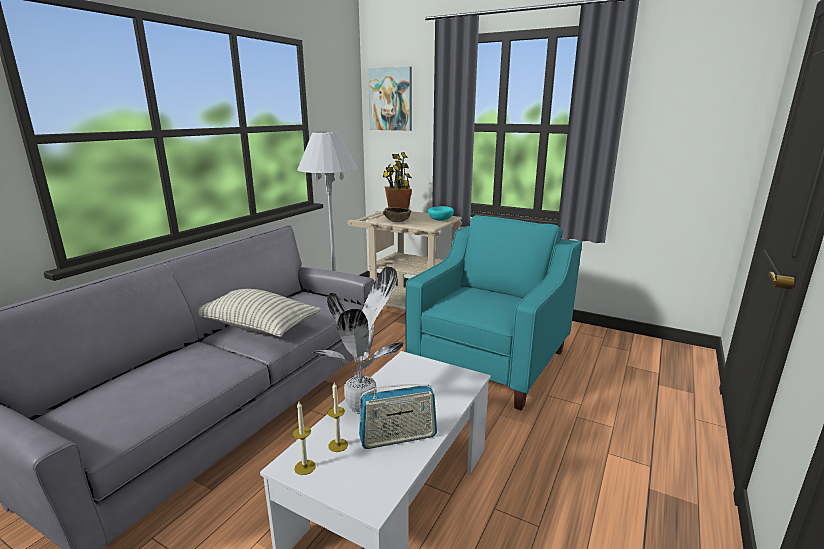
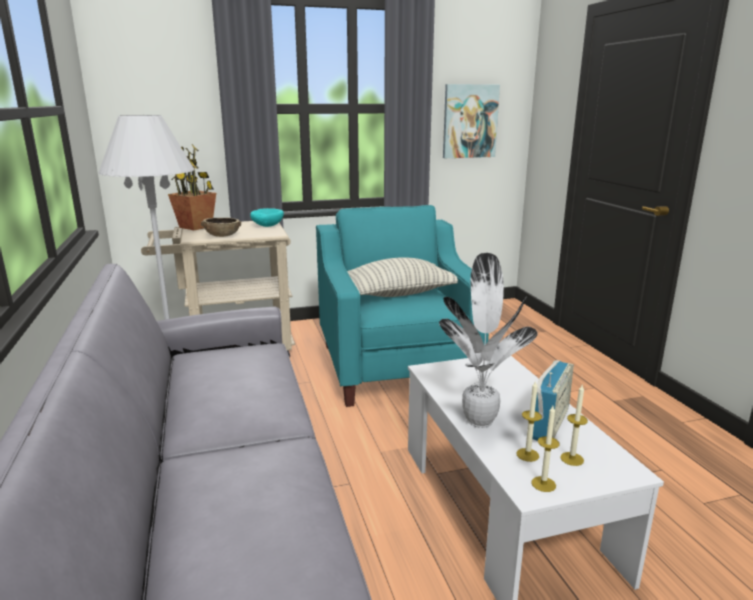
camera: 45 degrees left, 0 degrees up
(257, 327) = (227, 405): pillow -> pillow (397, 294)
(356, 467) = (572, 459): none -> candle
(391, 99) = (138, 71): picture -> picture (470, 121)

